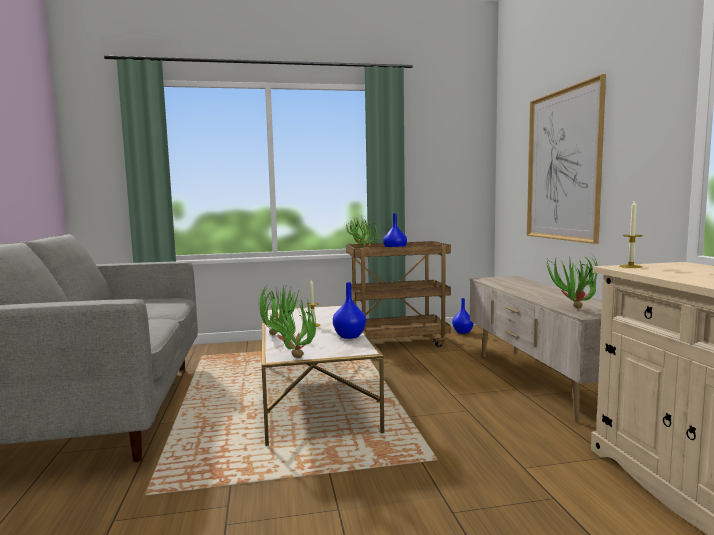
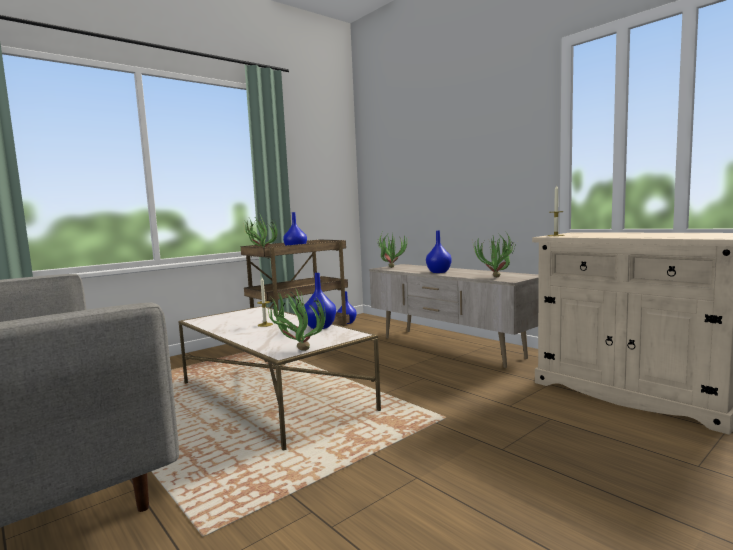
camera: 30 degrees left, 0 degrees up
(278, 333) = (241, 336): potted plant -> potted plant (391, 267)
(530, 292) = (438, 272): none -> blue vase
(563, 165) = (436, 168): picture -> none

